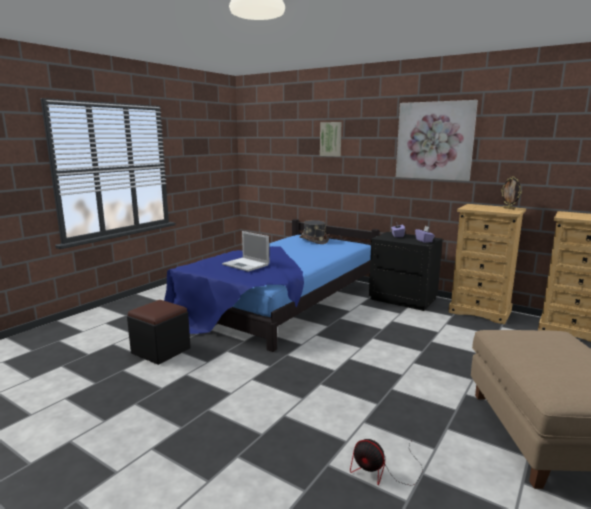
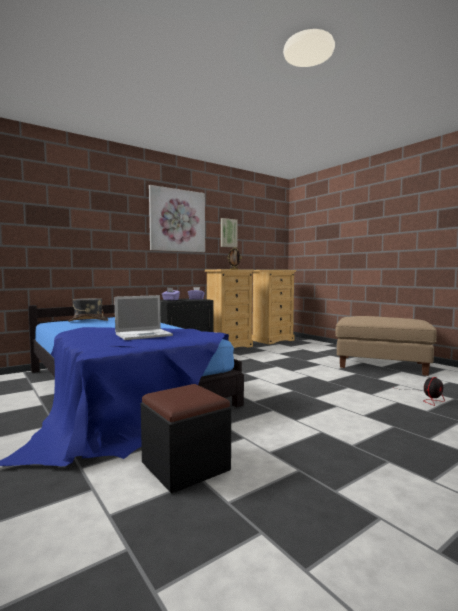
camera: 70 degrees left, 10 degrees down
(331, 139) = (75, 209): picture -> picture (228, 233)

